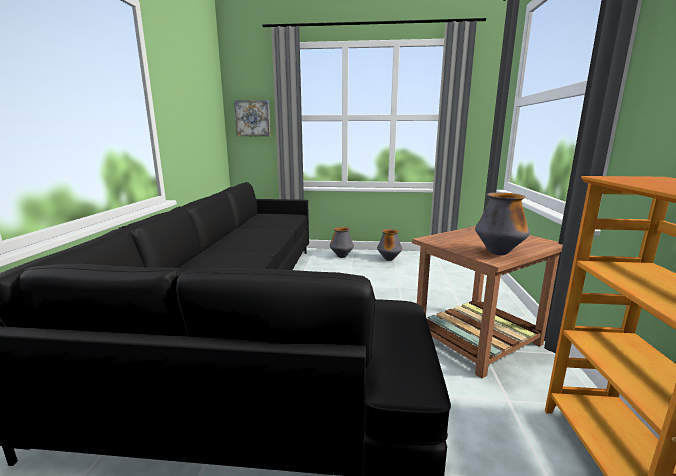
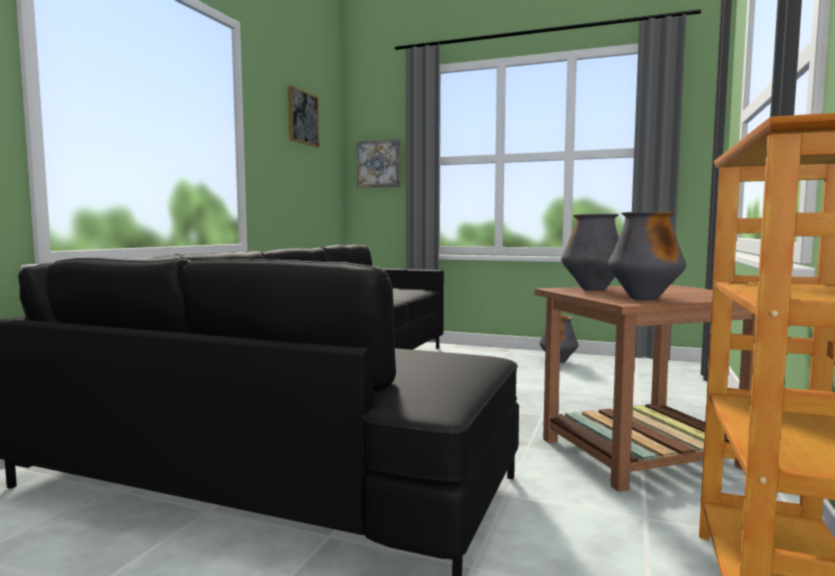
camera: 15 degrees right, 10 degrees down
(194, 83) = (302, 117): none -> picture
(341, 256) = (488, 354): vase -> vase (592, 289)

